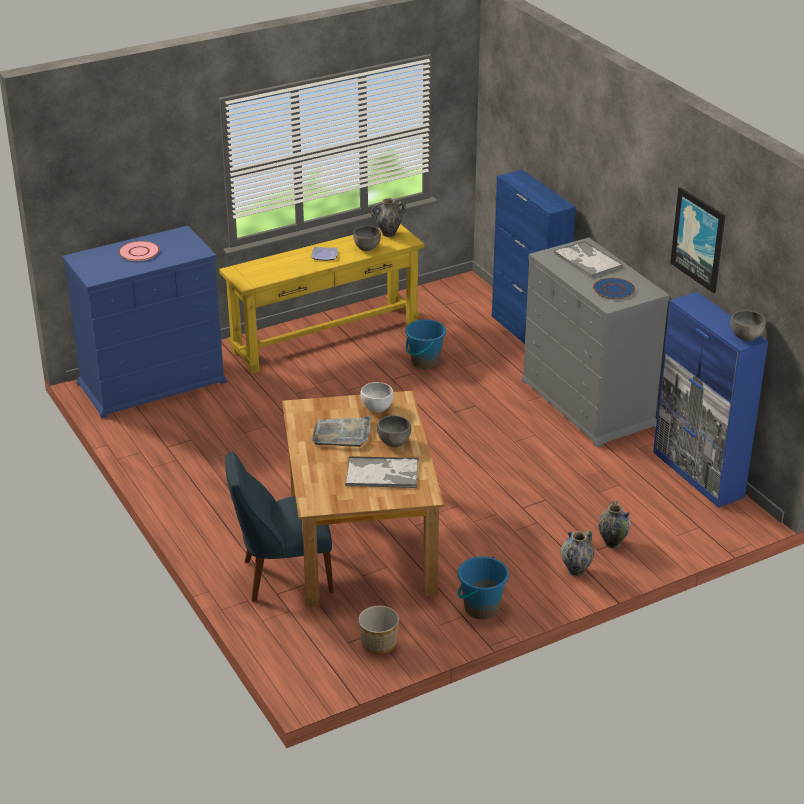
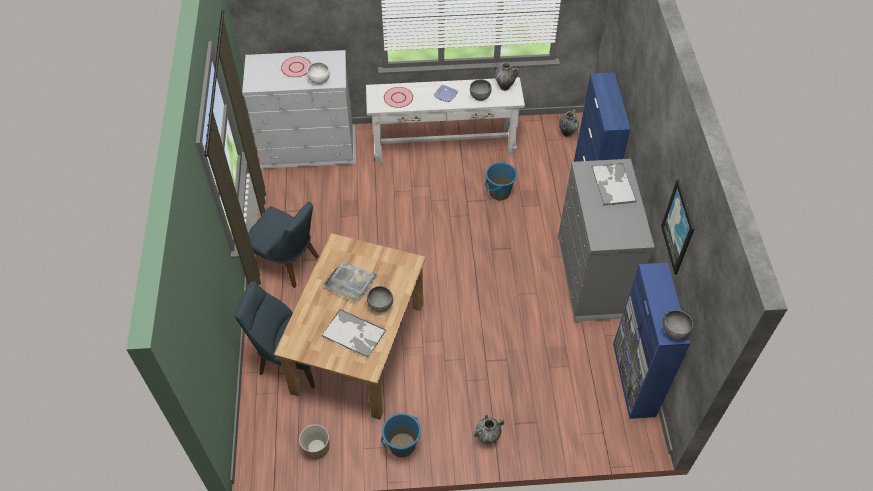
camera: 25 degrees right, 20 degrees up
(152, 382) = (308, 148): blue dresser -> white dresser
(208, 492) = (287, 263): none -> blue chair
(269, 270) = (398, 98): none -> pink plate
(325, 338) = (444, 145): yellow console table -> white console table
(377, 408) = (389, 266): white bowl -> white bowl (319, 81)
(612, 543) = (529, 422): vase -> vase (567, 133)
(614, 289) = (613, 225): blue plate -> none

